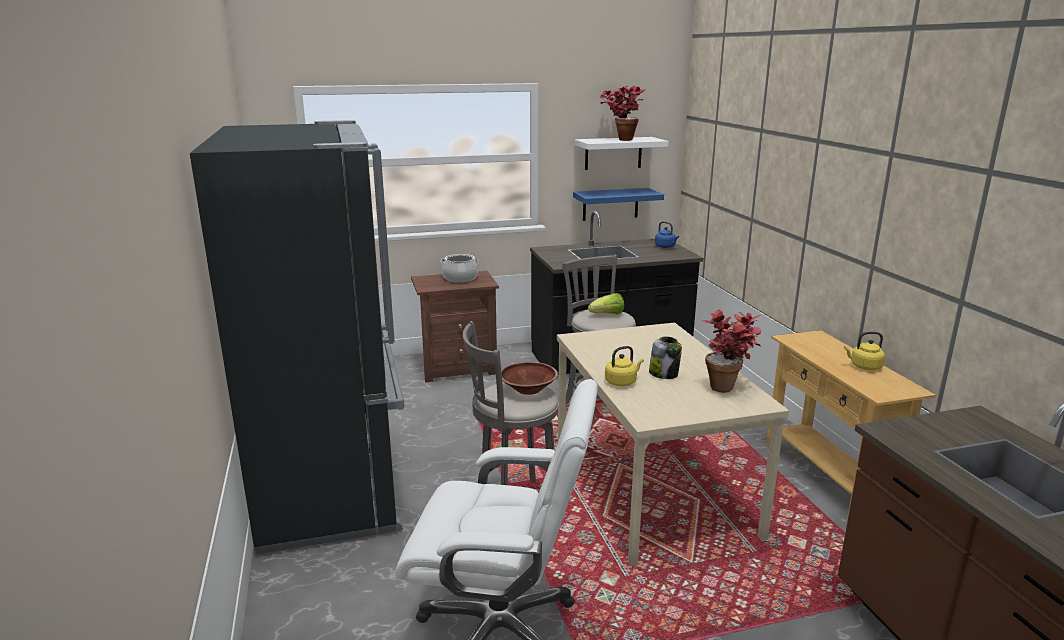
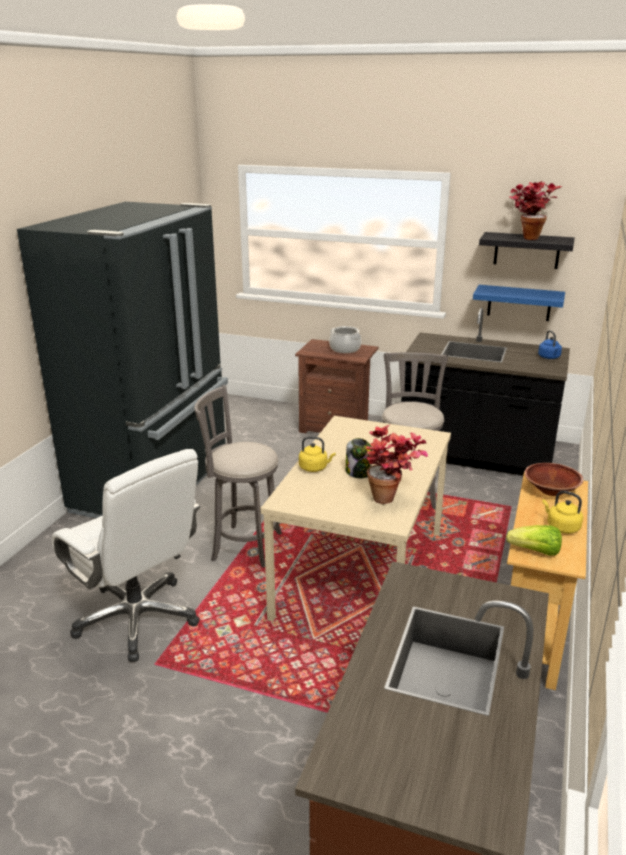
camera: 35 degrees right, 5 degrees up
(528, 390) = (254, 453): brown bowl -> brown bowl (551, 490)
(607, 315) = (417, 411): lettuce -> lettuce (535, 552)
(613, 153) = (527, 250): white shelf -> black shelf

